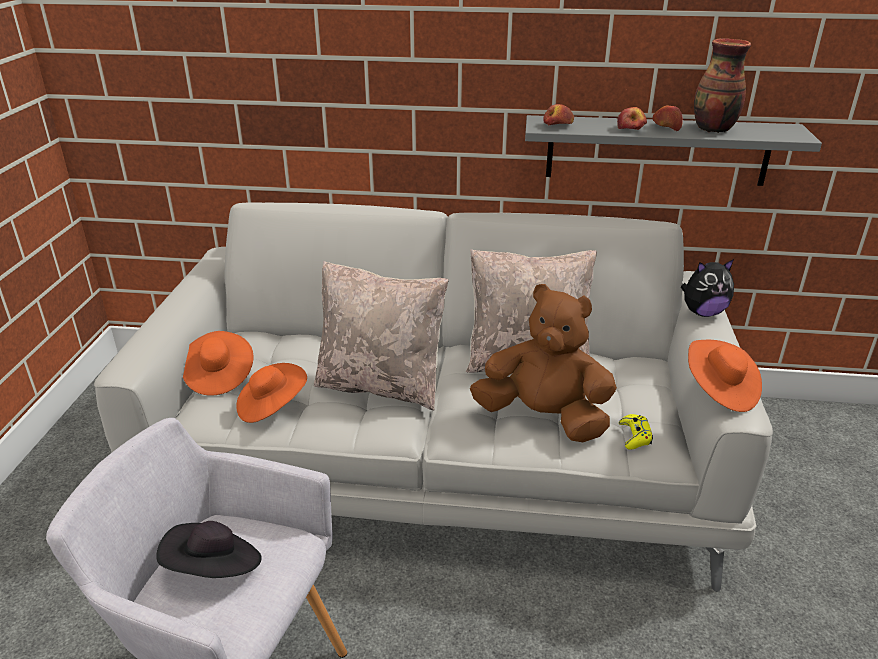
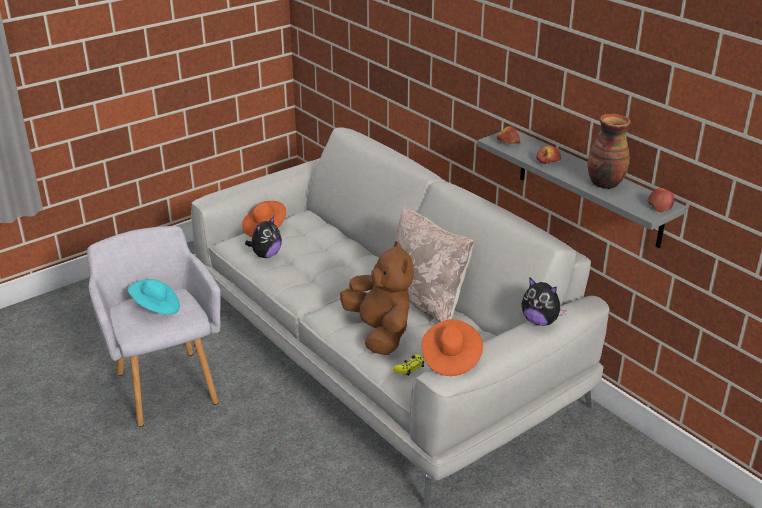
camera: 45 degrees right, 0 degrees up
(214, 569) = (156, 308): black hat -> turquoise hat
(271, 406) = (266, 255): orange hat -> plush toy
(381, 385) = (330, 272): beige pillow -> none
(666, 127) = (575, 170): apple -> apple (659, 206)

